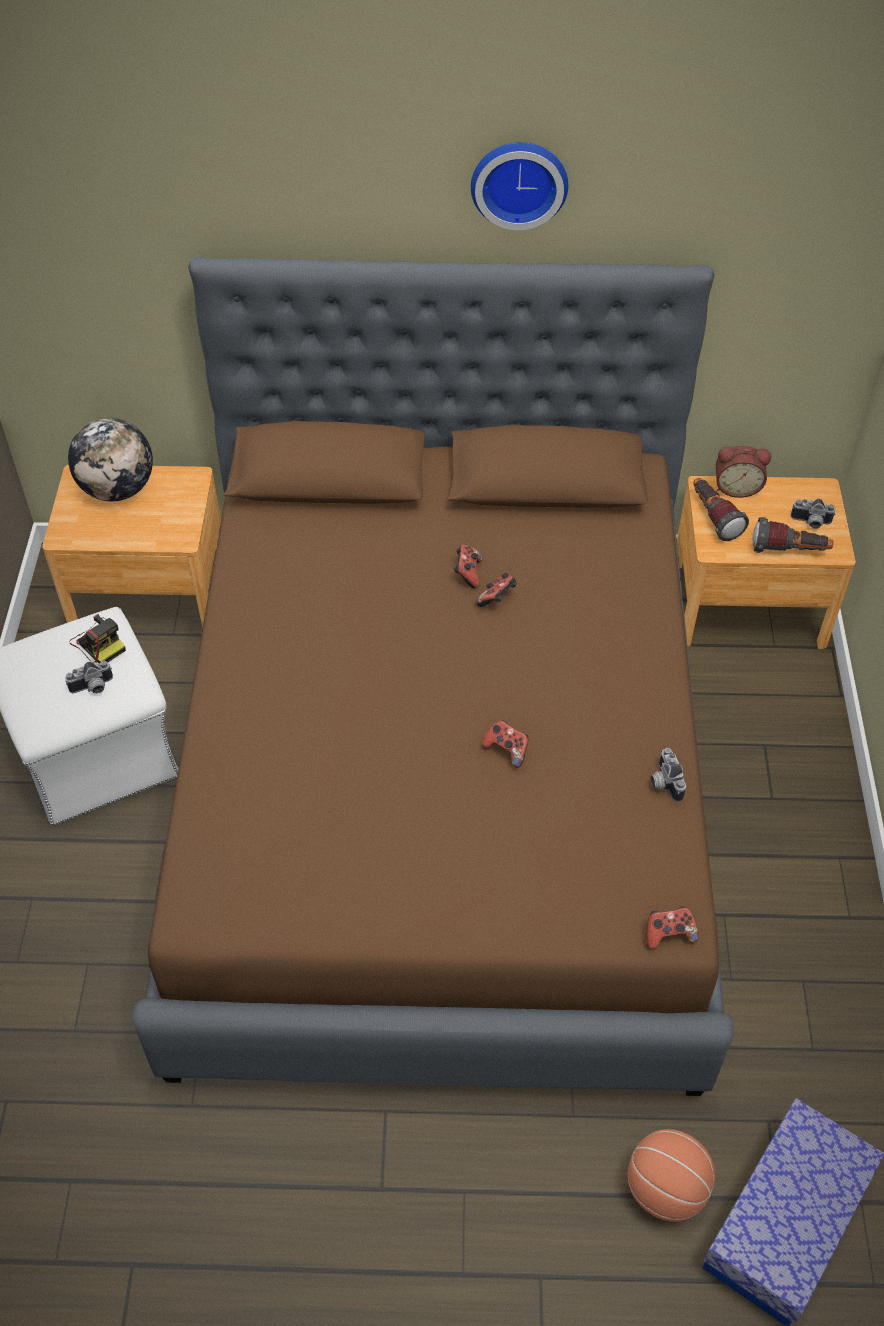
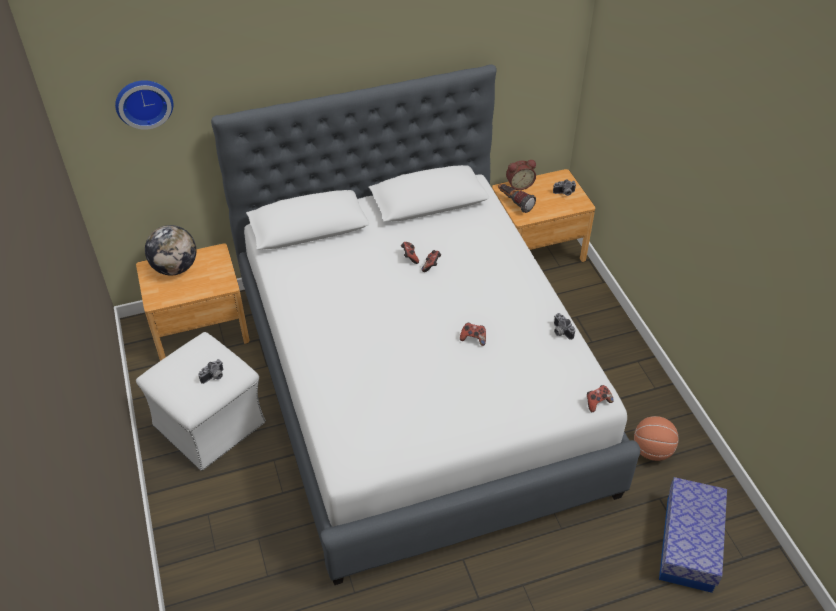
camera: 20 degrees left, 5 degrees down
(99, 643) = (206, 353): camera -> none
(443, 788) = (418, 386): brown bed -> white bed
(519, 181) = (388, 38): wall clock -> wall clock (144, 102)
(666, 1189) = (624, 548): basketball -> basketball (652, 450)
(789, 551) = (560, 210): flashlight -> none

